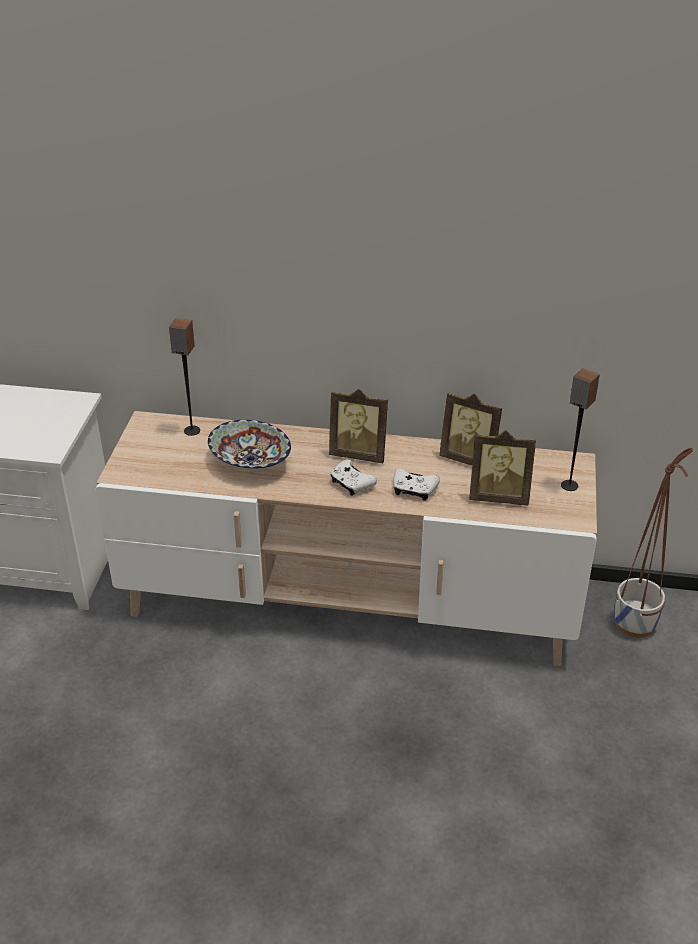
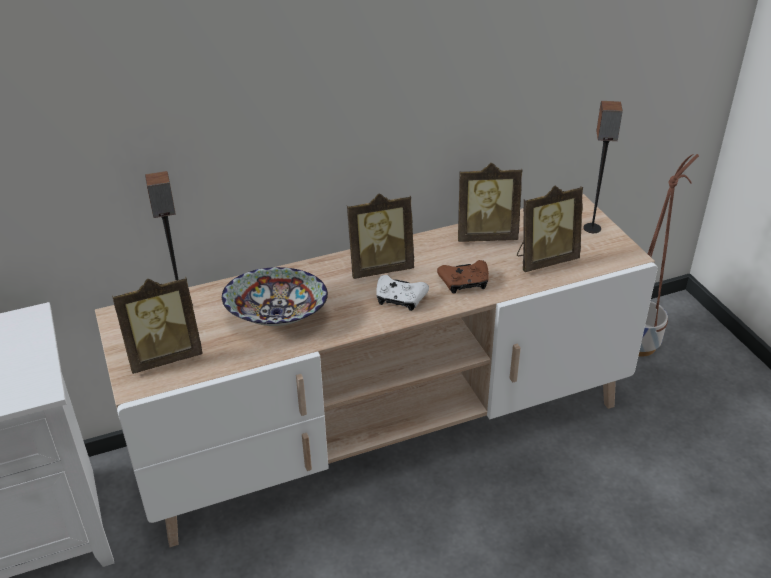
camera: 30 degrees left, 0 degrees up
(152, 461) = (164, 356): none -> picture frame
(414, 490) = (464, 283): white game controller -> brown game controller

